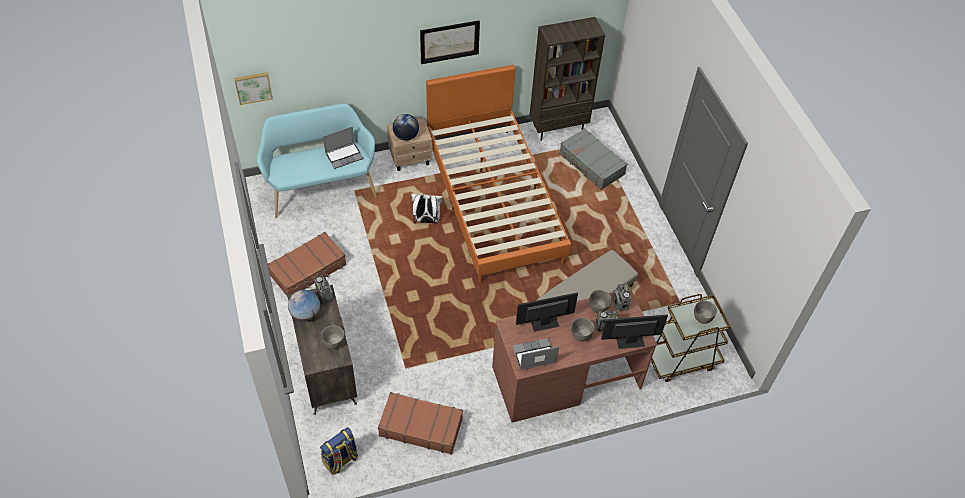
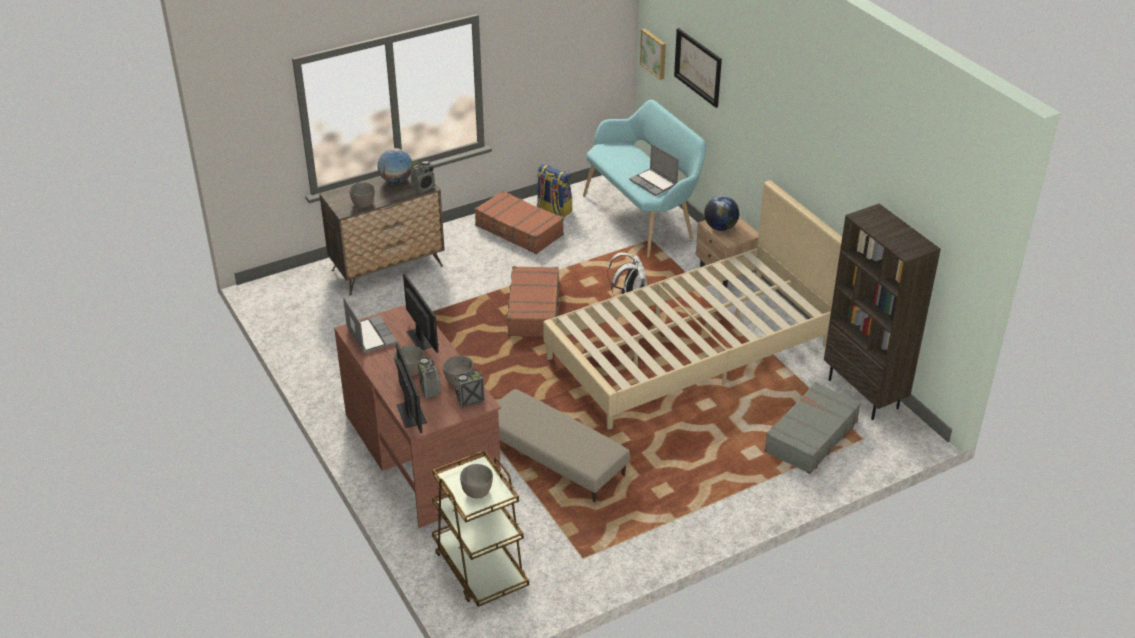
camera: 80 degrees right, 15 degrees down
(340, 460) = (278, 297): backpack -> backpack (553, 210)
(420, 427) = (328, 345): brown suitcase -> brown suitcase (534, 310)
(449, 41) = (800, 144): picture -> picture (698, 67)
(494, 201) = (689, 351): orange bed -> beige bed

